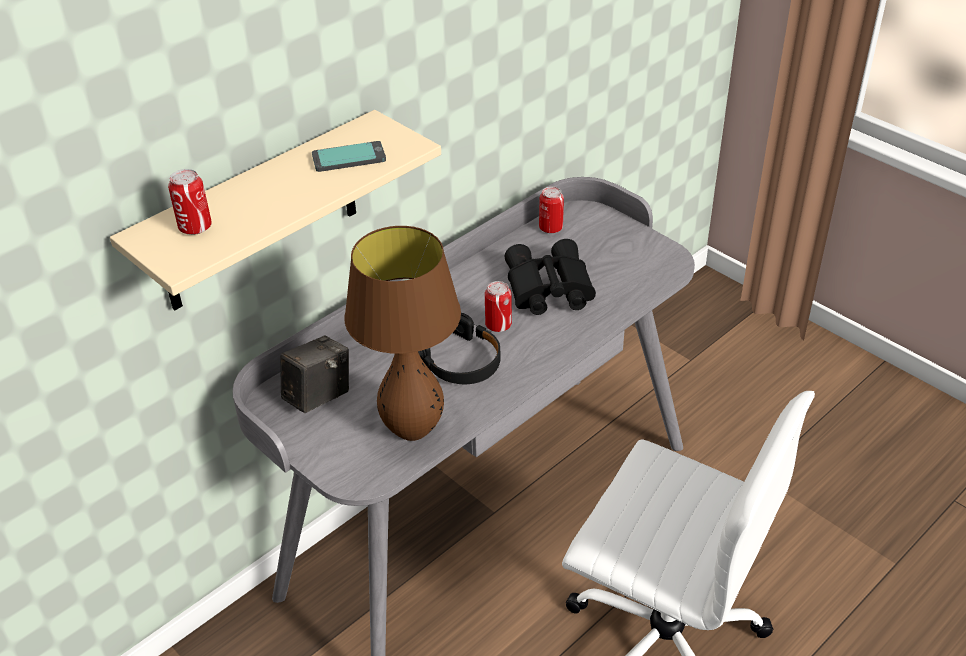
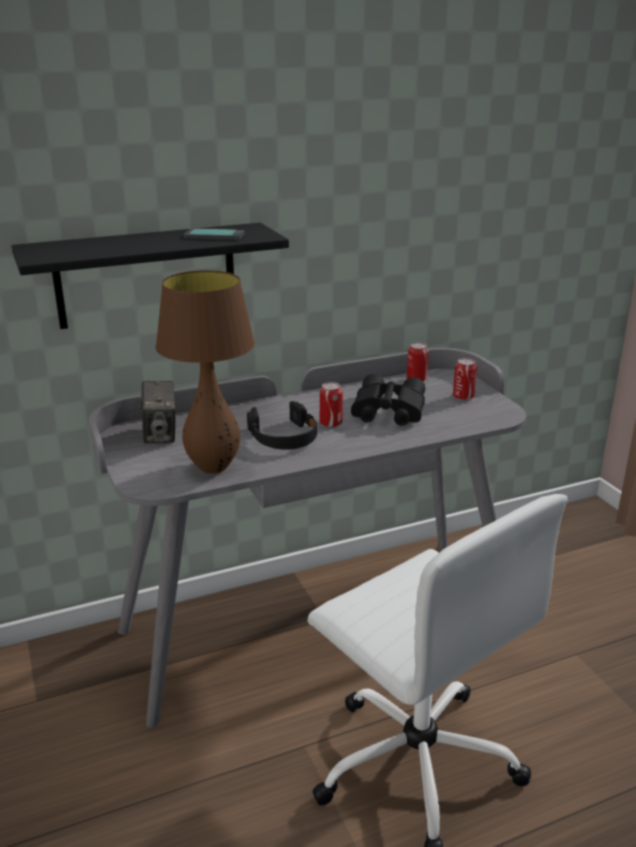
camera: 20 degrees right, 15 degrees down
(195, 227) = (70, 247): can -> can (463, 397)
(260, 214) = (146, 275): beige shelf -> black shelf
(318, 396) = (160, 435): camera -> camera turned 105 degrees clockwise

